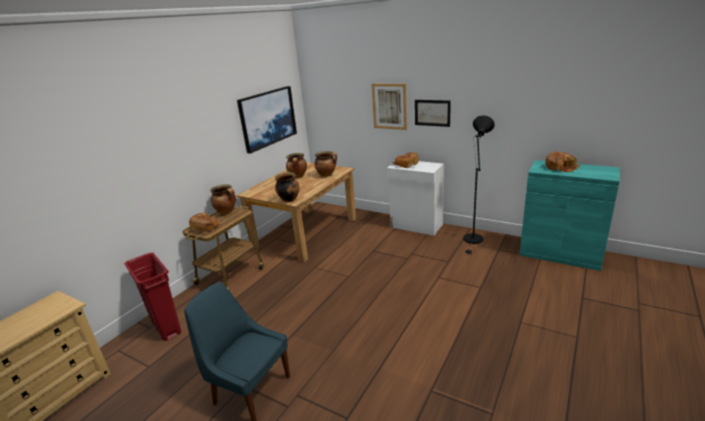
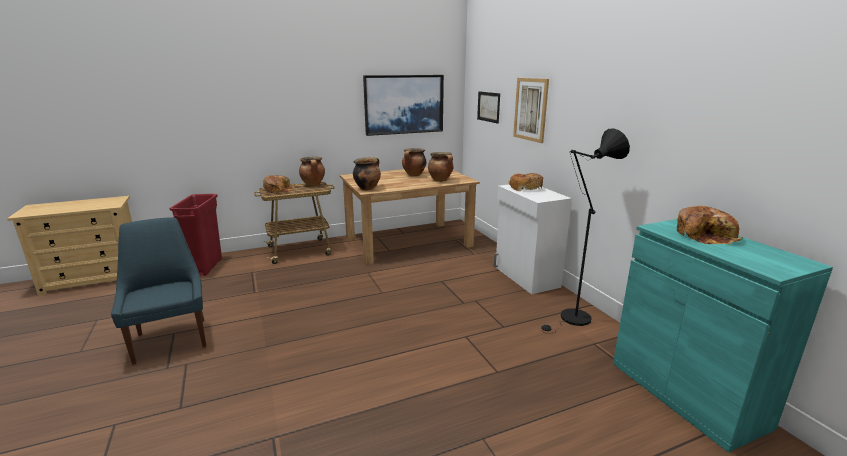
camera: 35 degrees right, 5 degrees down
(432, 113) = (570, 122): picture -> picture (488, 107)

